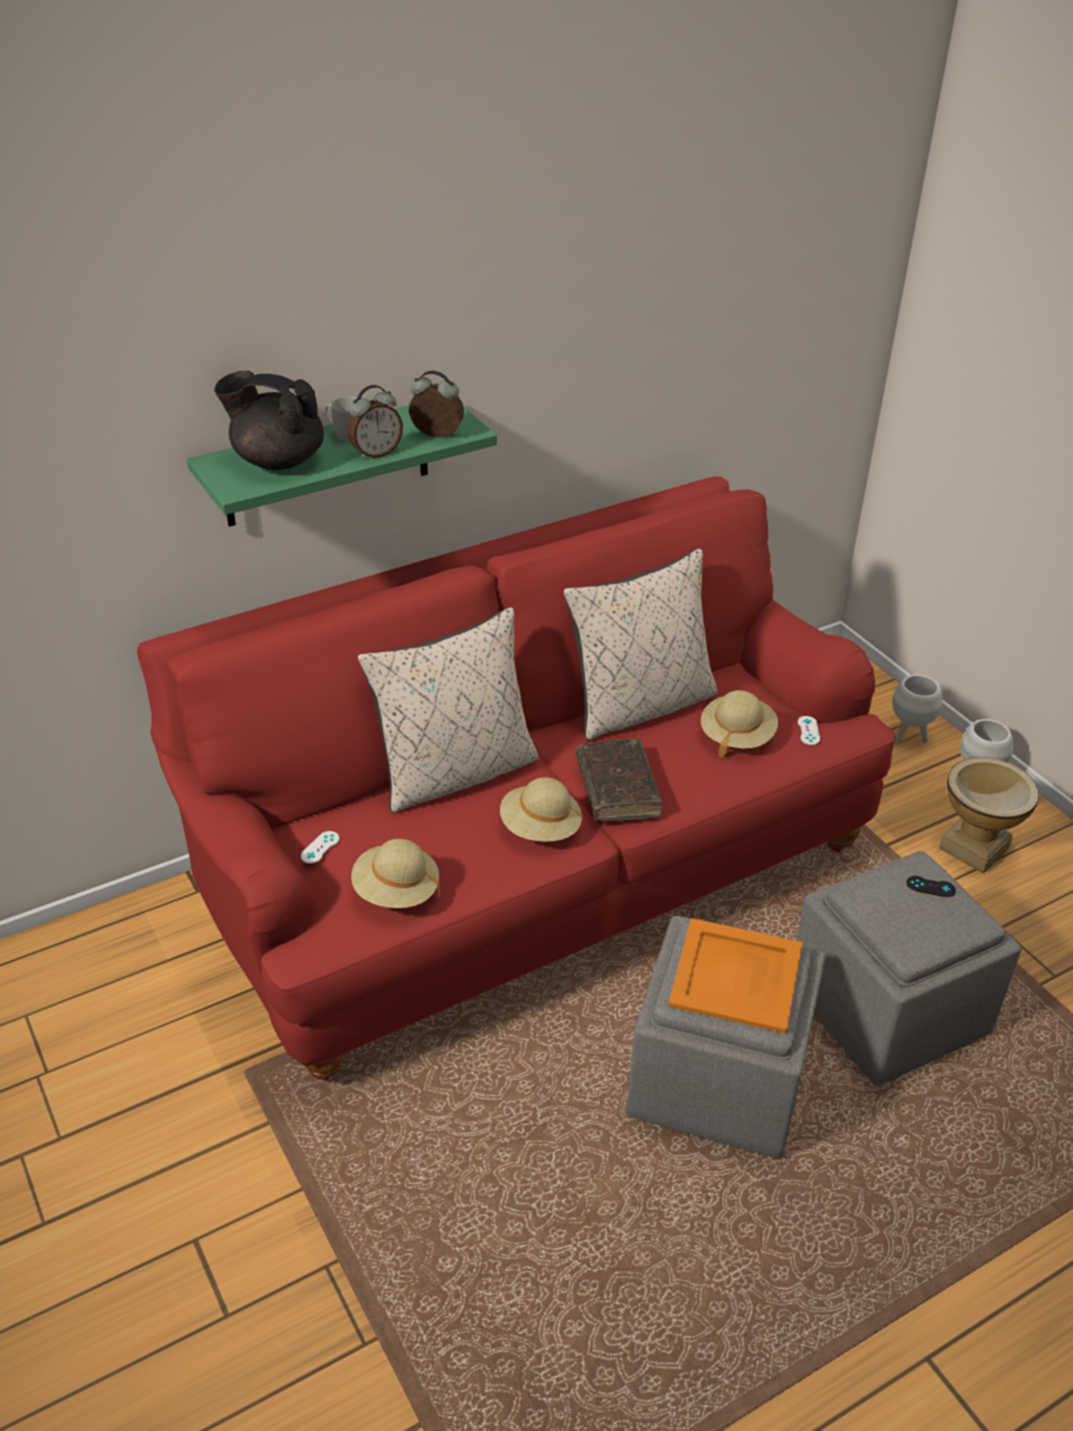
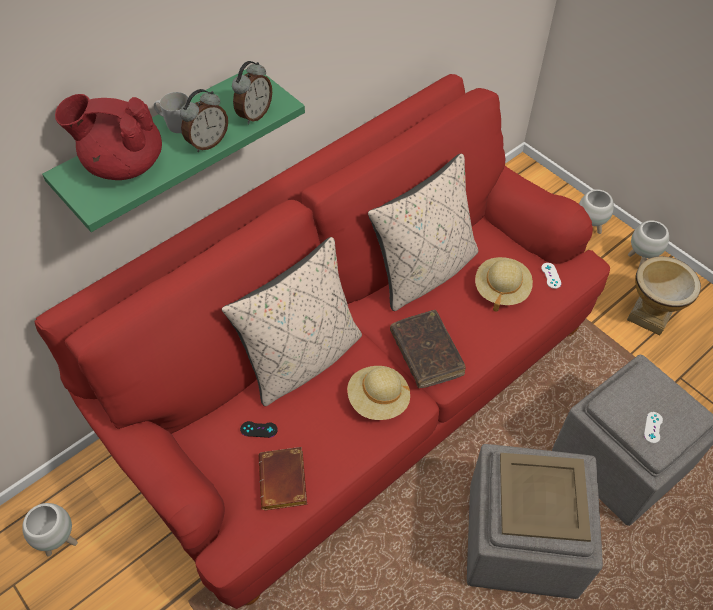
camera: 10 degrees left, 15 degrees up
(97, 979) = (60, 542): none -> white planter
(277, 461) = (123, 165): black teapot -> red teapot
(320, 847) = (217, 450): white game controller -> white game controller (653, 427)
(396, 891) = (285, 482): beige hat -> brown book
(436, 436) = (254, 114): alarm clock -> alarm clock turned 120 degrees clockwise
(737, 975) = (544, 495): orange tray -> beige tray
(930, 887) = (658, 390): black game controller -> black game controller (259, 429)

